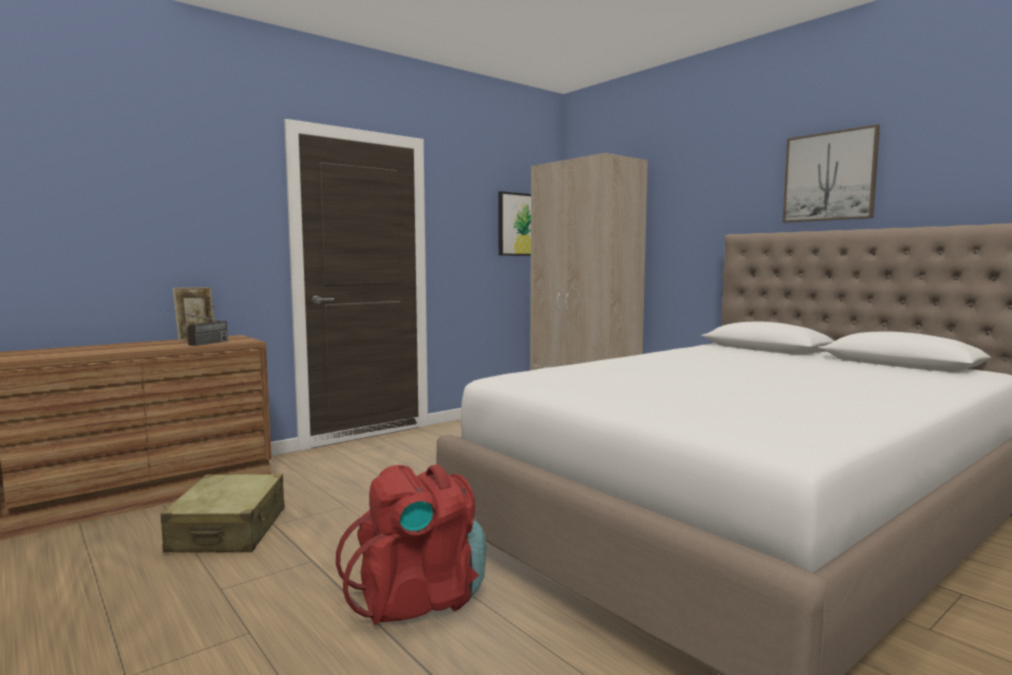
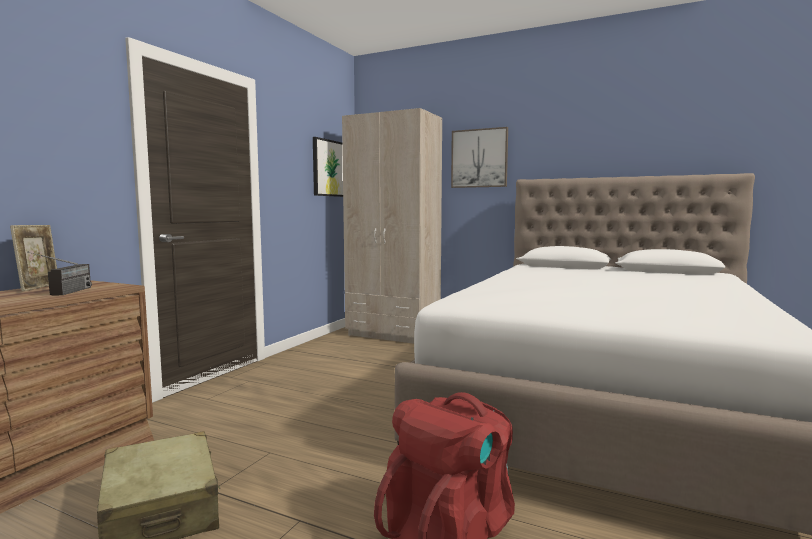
camera: 25 degrees left, 0 degrees up
(829, 176) = (594, 138): picture -> picture (479, 158)

